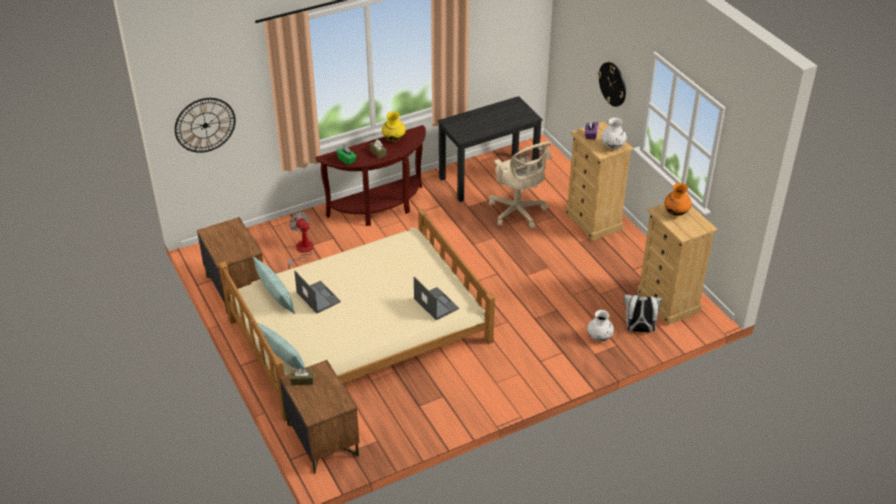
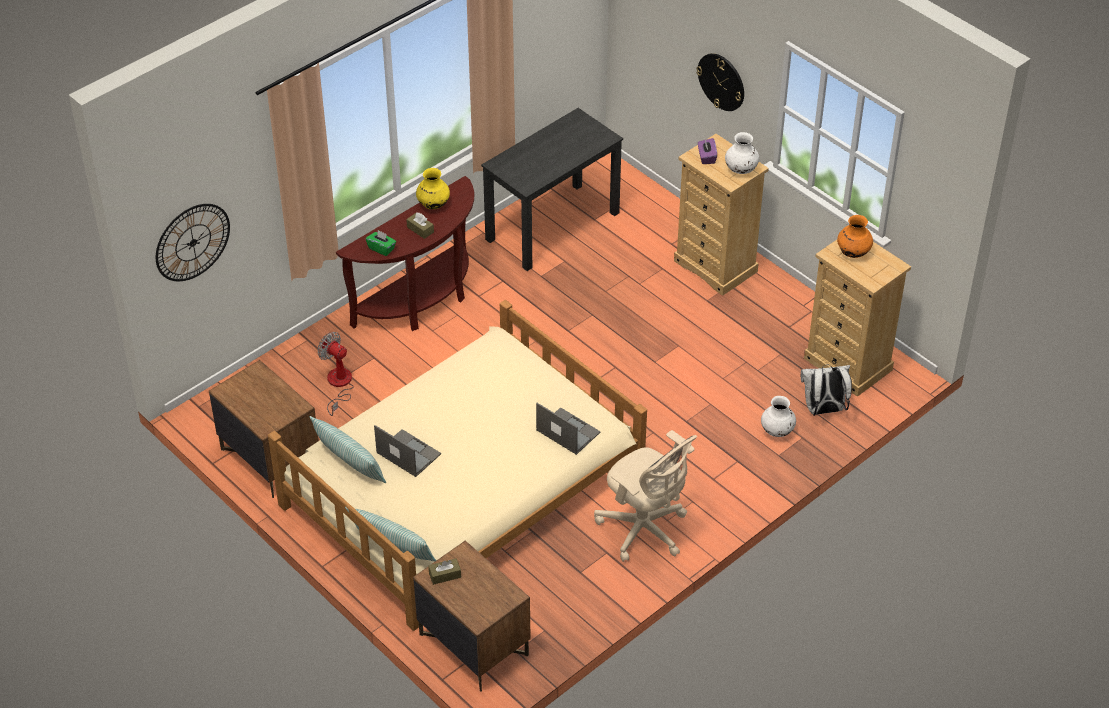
camera: 15 degrees left, 5 degrees up
(518, 212) = (612, 272): beige office chair -> beige office chair (645, 530)

